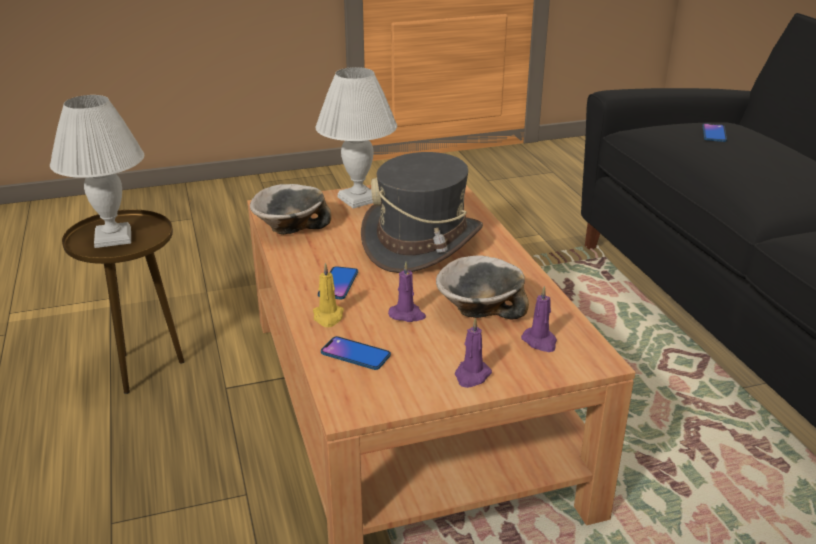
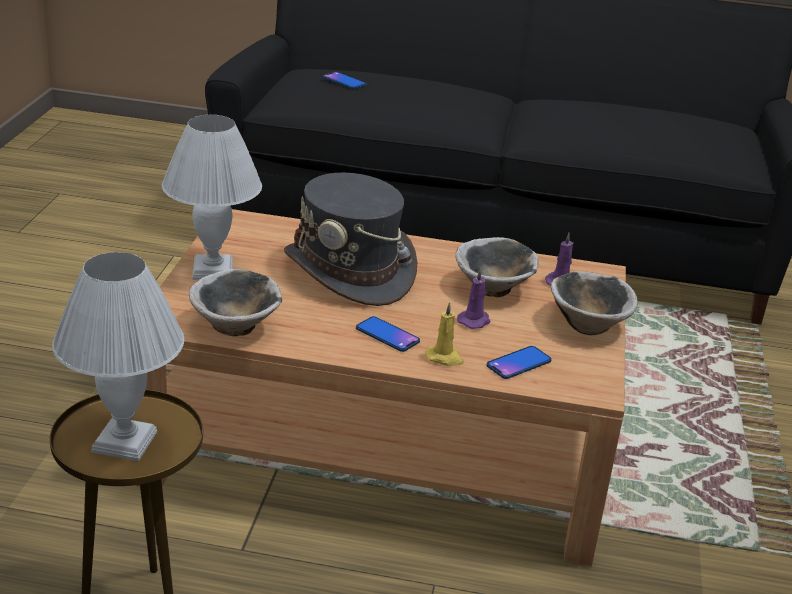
camera: 65 degrees left, 0 degrees up
(471, 376) = (588, 325): purple candle -> bowl

